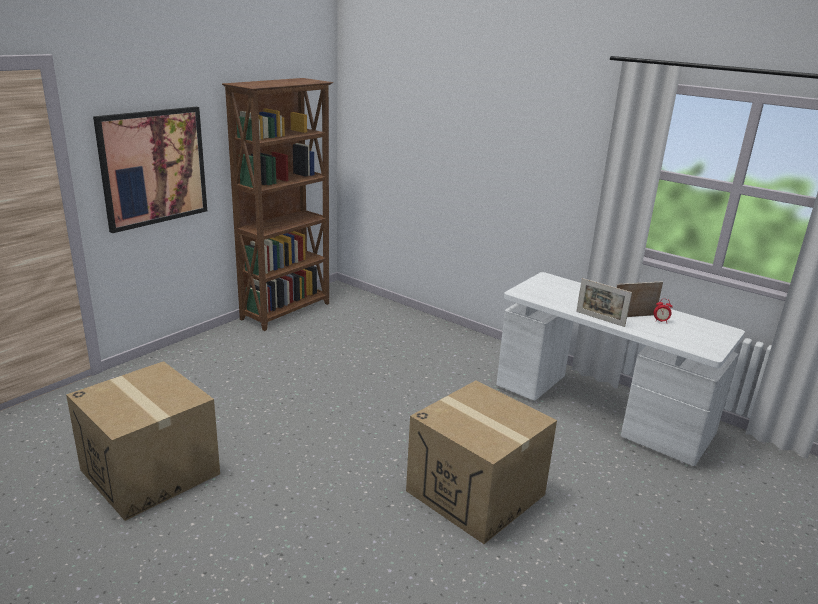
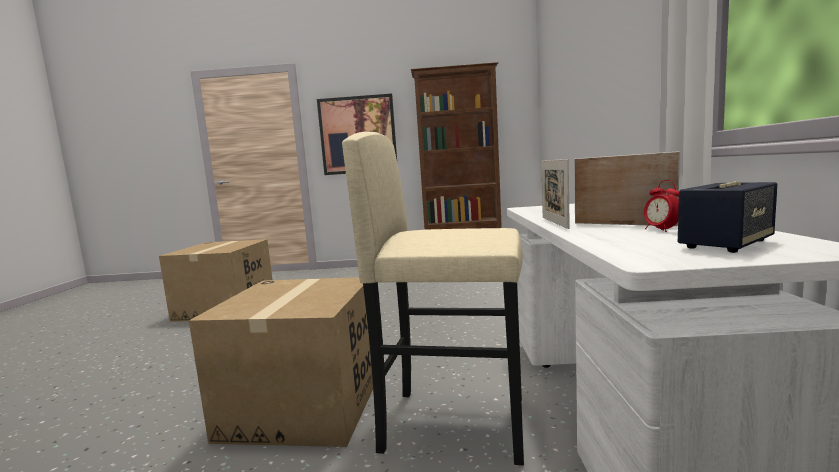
camera: 55 degrees right, 15 degrees down
(559, 453) = (454, 423): none -> beige stool
(702, 333) = (726, 244): none -> speaker

